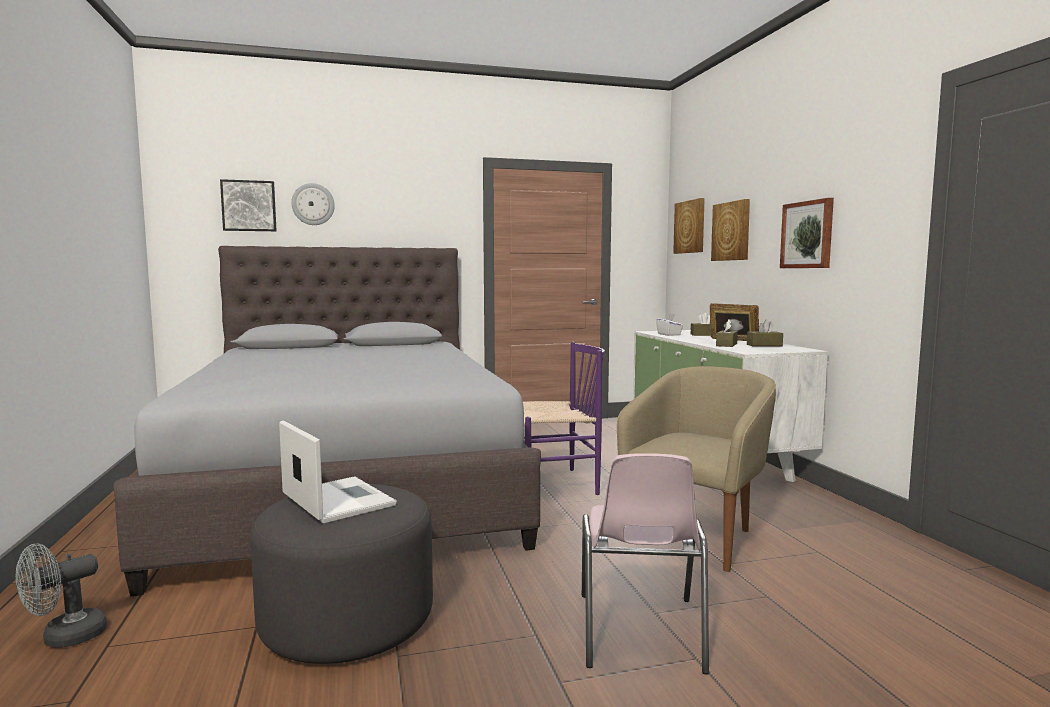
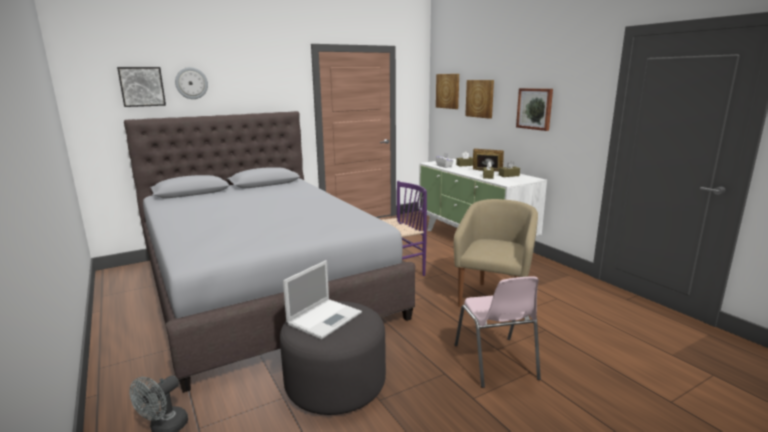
camera: 15 degrees left, 10 degrees up
(336, 500) = (325, 318): laptop -> laptop turned 90 degrees clockwise

